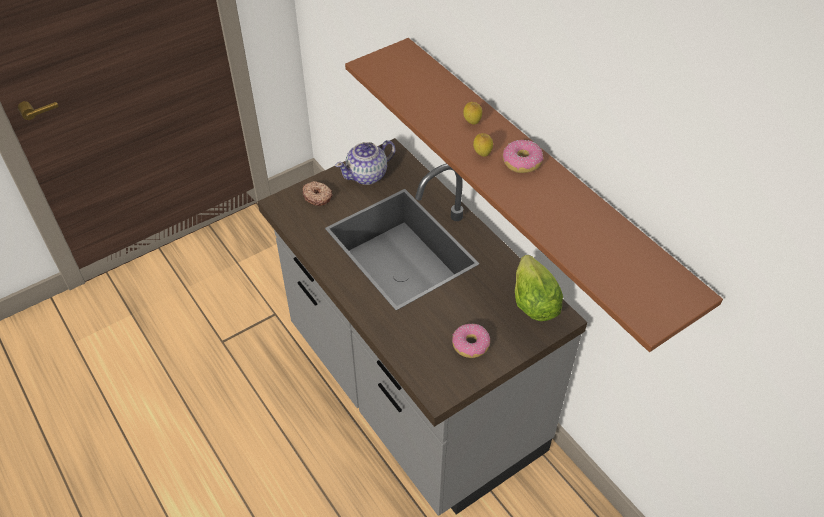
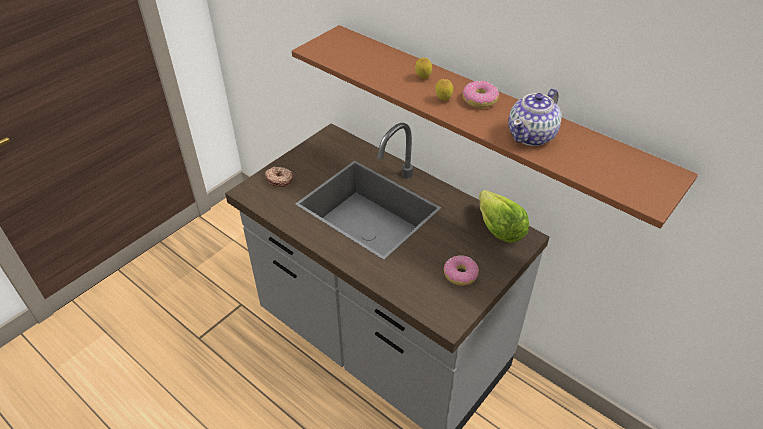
camera: 15 degrees left, 5 degrees down
(367, 175) = (318, 155): teapot -> teapot (532, 136)

